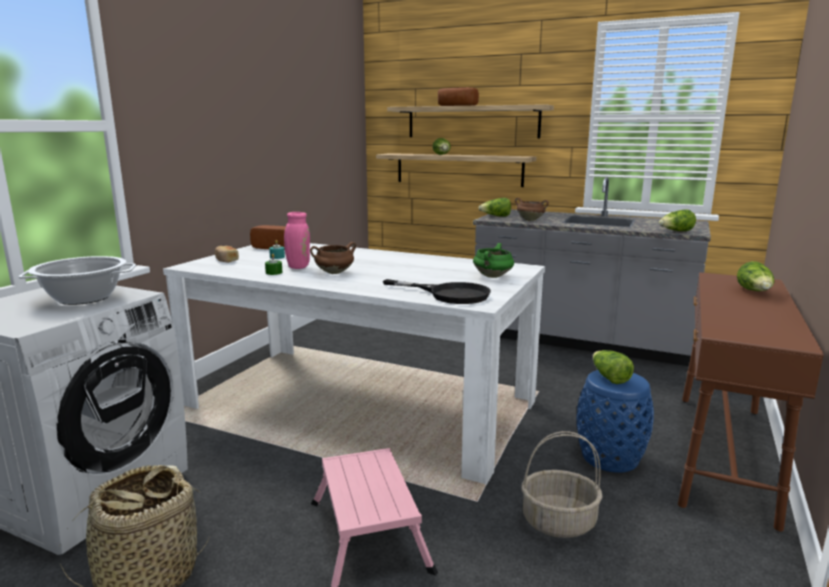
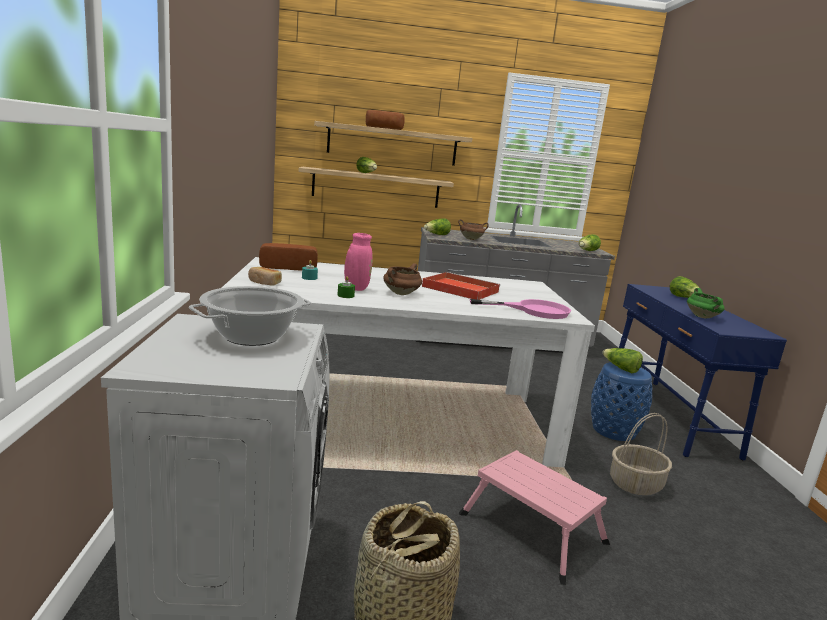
camera: 30 degrees left, 0 degrees up
(412, 270) = (459, 289): none -> red tray
(449, 294) = (533, 310): black frying pan -> pink frying pan
(493, 276) = (529, 292): green cooking pot -> green cooking pot (703, 317)
(721, 453) = (667, 415): brown console table -> blue console table

